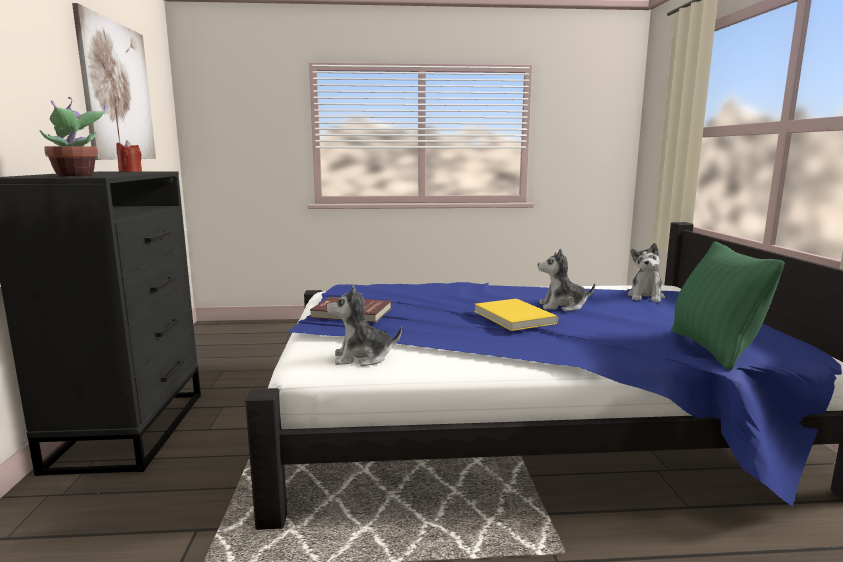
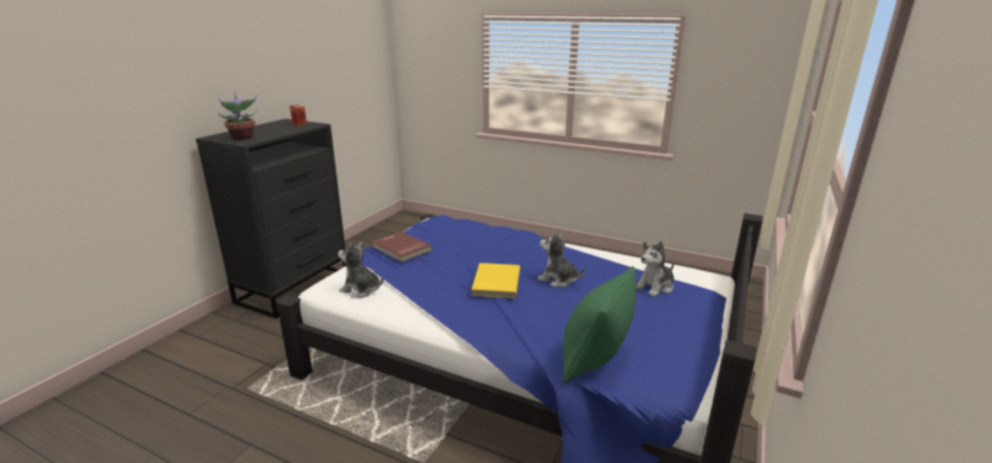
camera: 30 degrees right, 10 degrees up
(117, 91) = (323, 53): picture -> none

